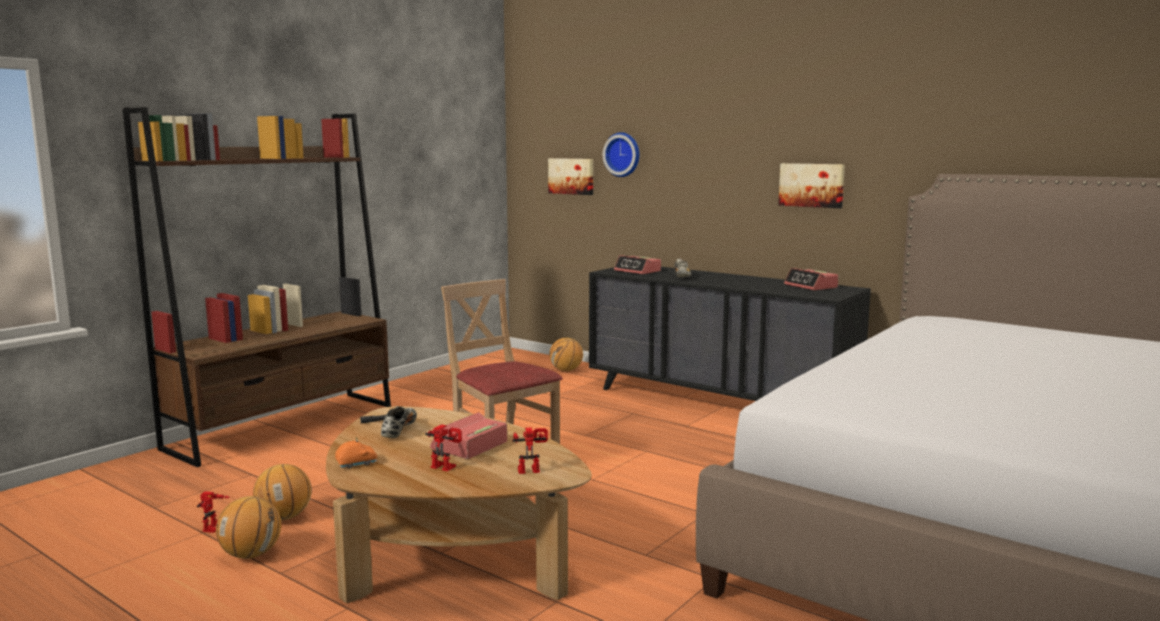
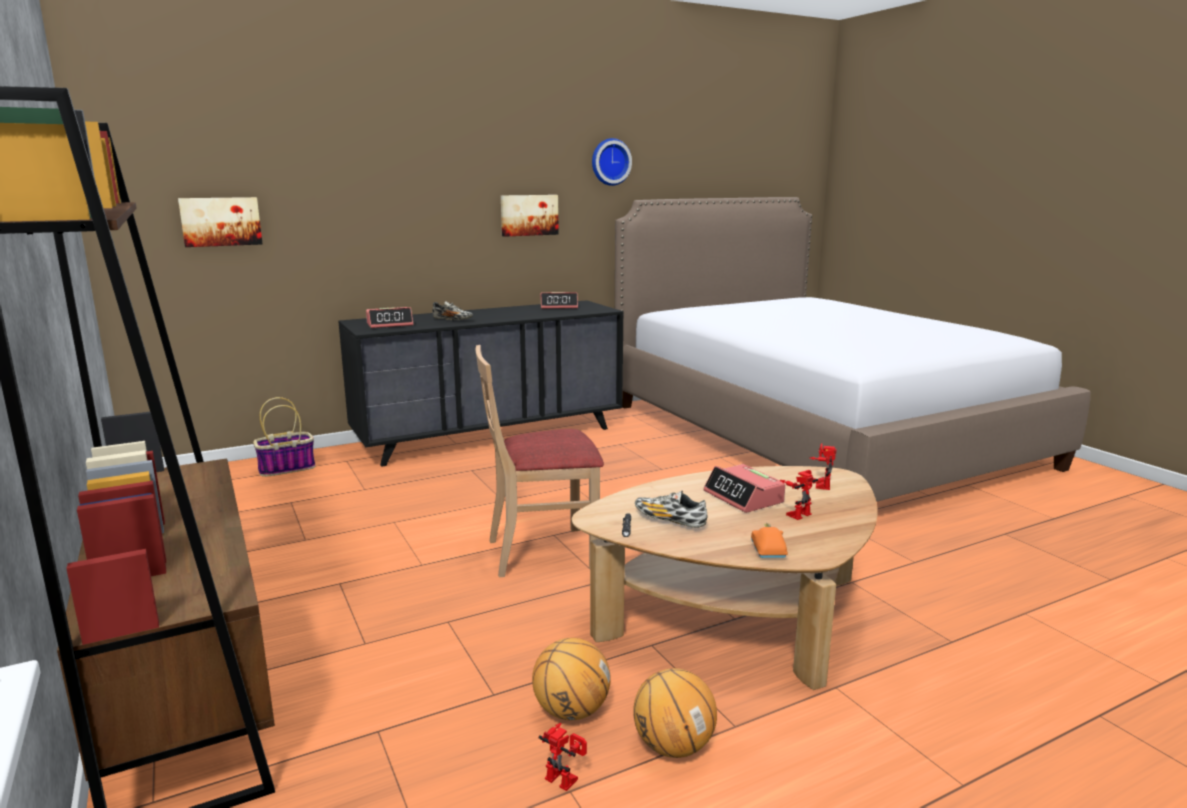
camera: 65 degrees left, 5 degrees up
(566, 370) = (287, 468): basketball -> basket
(623, 154) = (304, 190): wall clock -> wall clock (610, 162)

